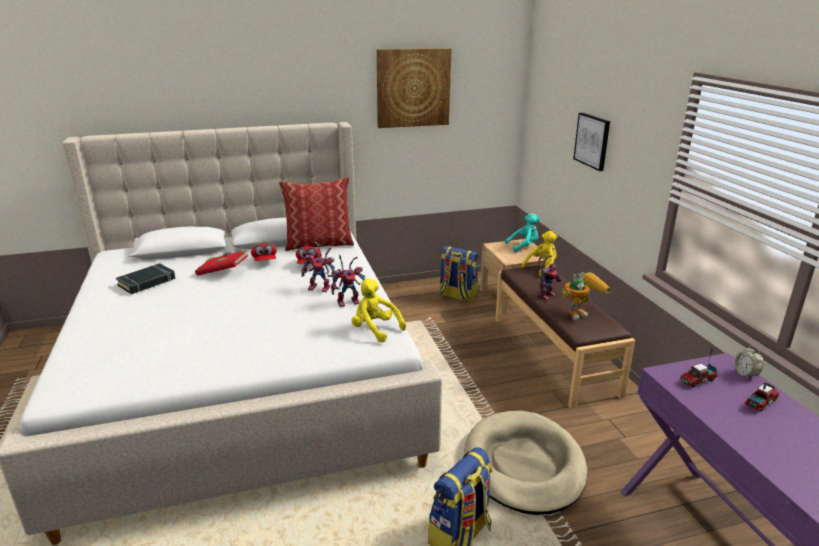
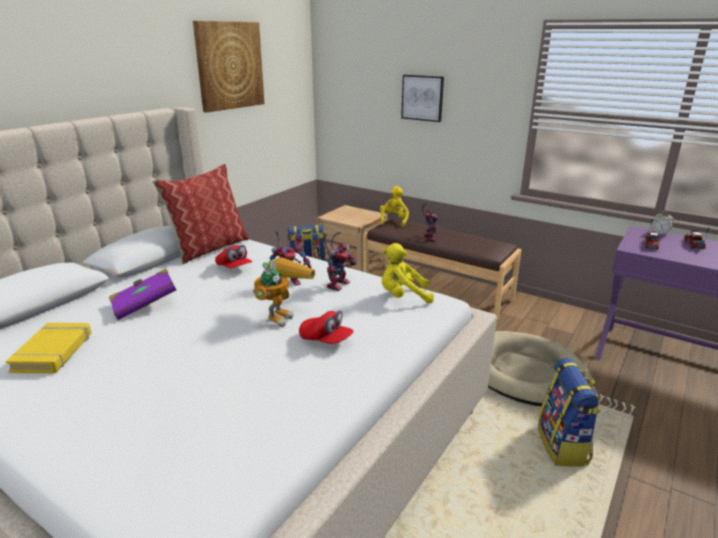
camera: 40 degrees left, 0 degrees up
(147, 282) = (54, 352): black book -> yellow book
(223, 271) = (145, 305): red book -> purple book
(265, 261) = (177, 280): red cap -> red cap (326, 340)
(524, 246) = (352, 211): turquoise plush toy -> none
(580, 313) = (469, 242): toy robot -> toy robot (281, 314)

